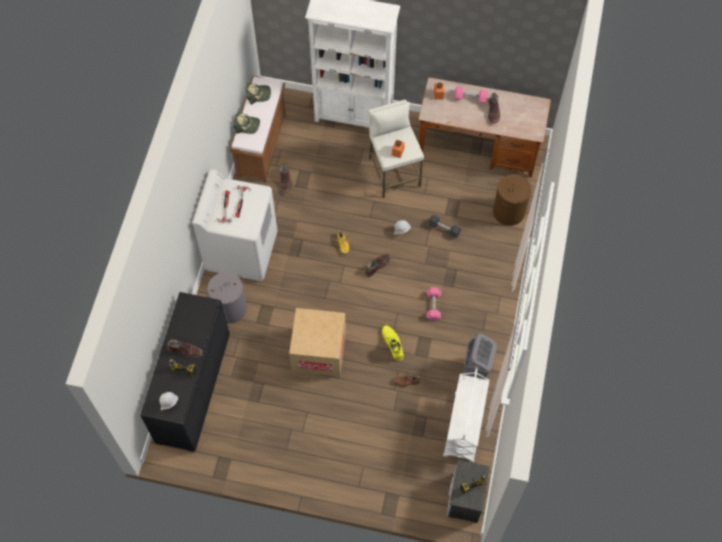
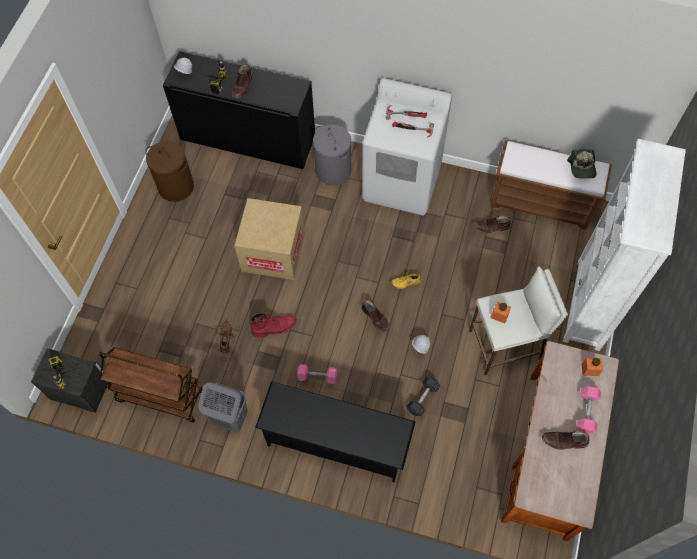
camera: 95 degrees right, 0 degrees up
(247, 125) = (536, 155): cap -> none
(392, 343) = (274, 327): yellow boot -> red boot
(464, 428) = (160, 396): white cart -> brown cart
(486, 288) = (336, 442): none -> black shoe rack
(508, 211) = (446, 484): brown laundry basket -> brown laundry basket (176, 187)

